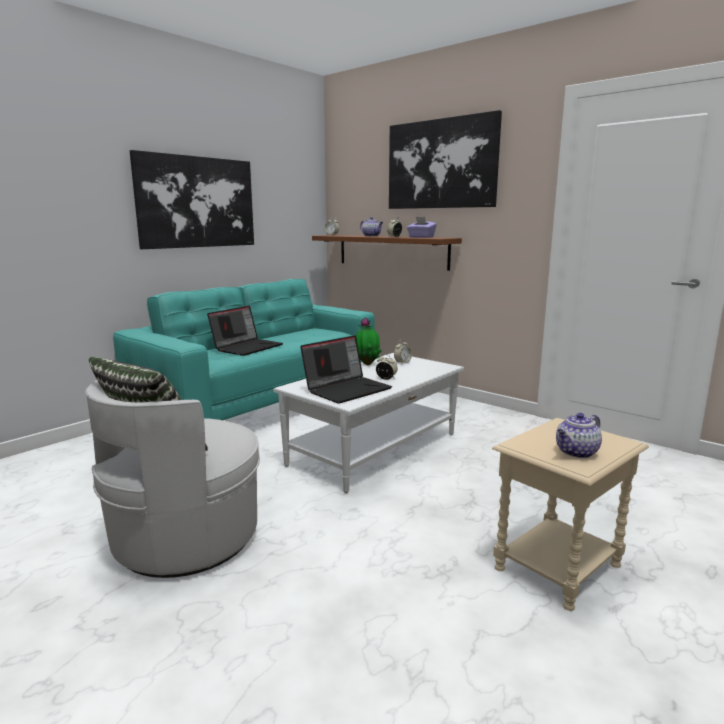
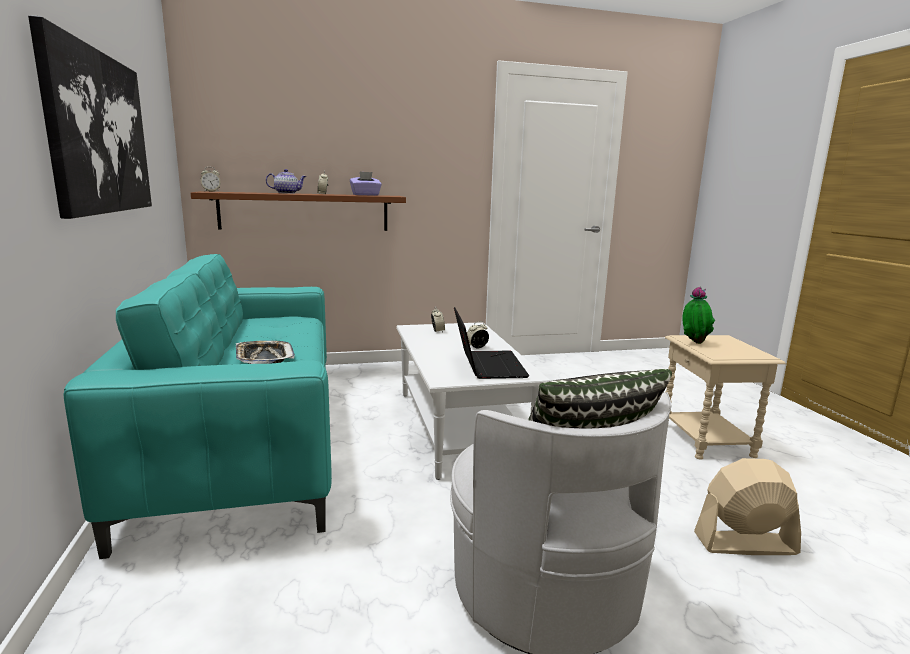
camera: 55 degrees left, 0 degrees up
(247, 347) = (264, 357): laptop -> tray
(340, 621) = (744, 543): none -> beige fan
(367, 364) = (418, 340): potted plant -> potted plant (693, 342)
(441, 164) = (370, 114): picture -> none
(576, 452) = (739, 350): teapot -> none

